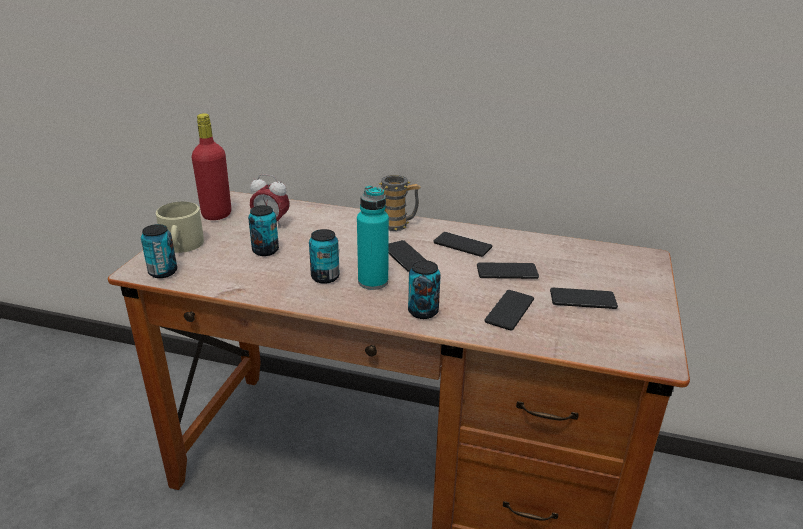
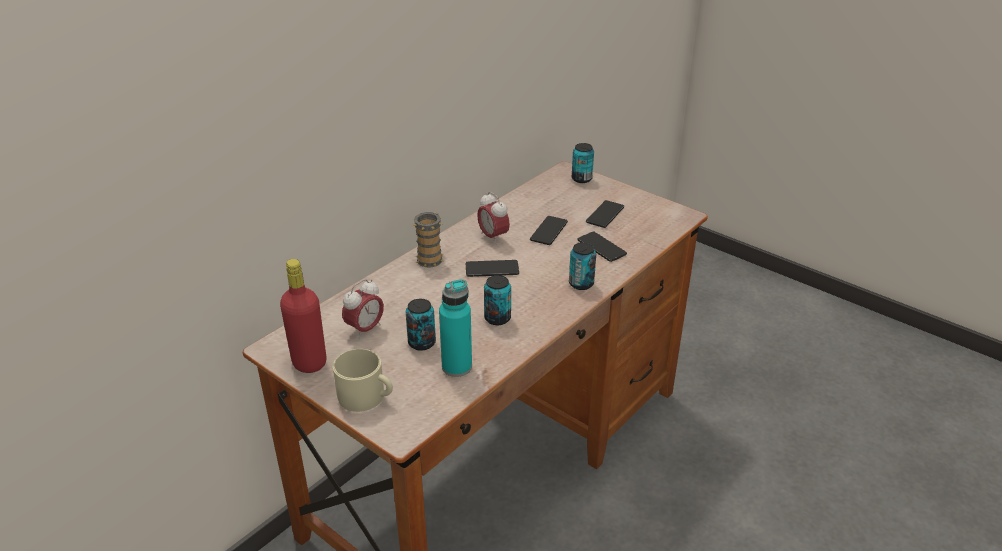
camera: 65 degrees left, 5 degrees up
(163, 272) = (417, 416): can -> can (581, 179)
(373, 282) = (522, 295): turquoise bottle -> turquoise bottle (457, 367)
(462, 245) = (493, 237): phone -> alarm clock

